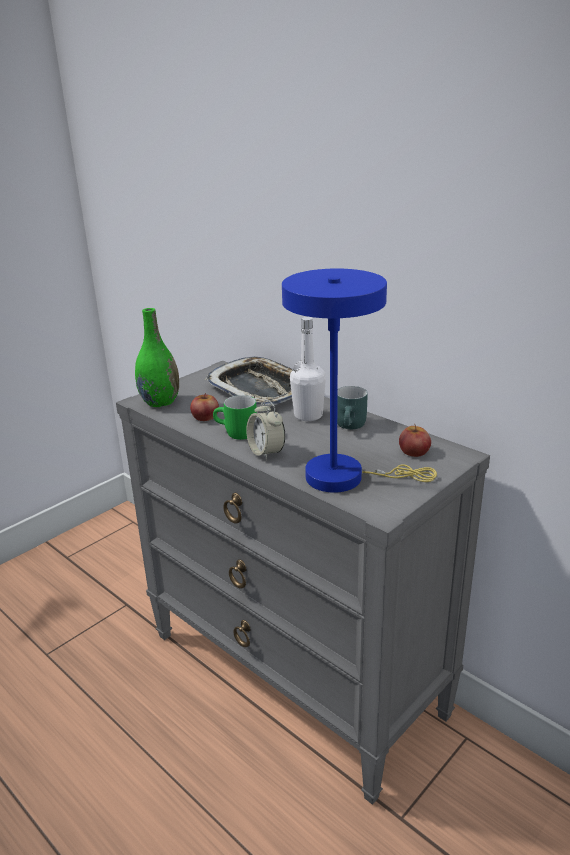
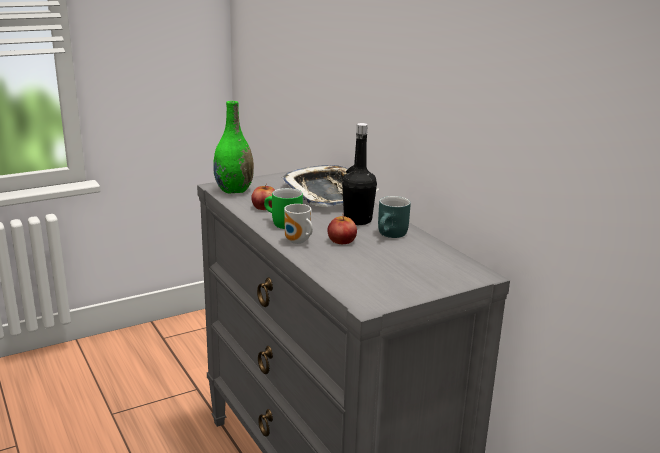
camera: 15 degrees right, 5 degrees down
(266, 452) = (298, 242): alarm clock -> mug
(308, 415) = (357, 220): white bottle -> black bottle
(345, 477) = (354, 272): blue table lamp -> none
(414, 451) = (436, 264): apple -> apple (341, 240)

